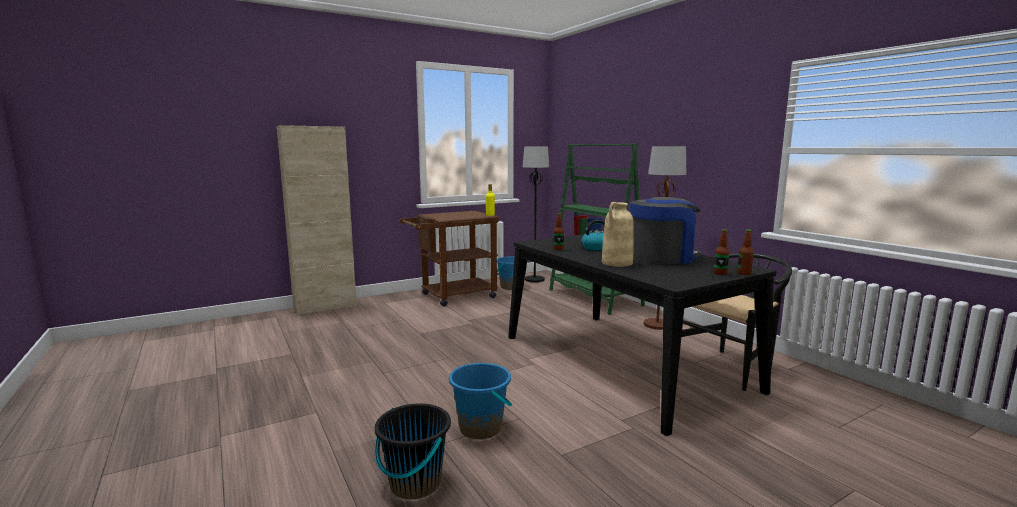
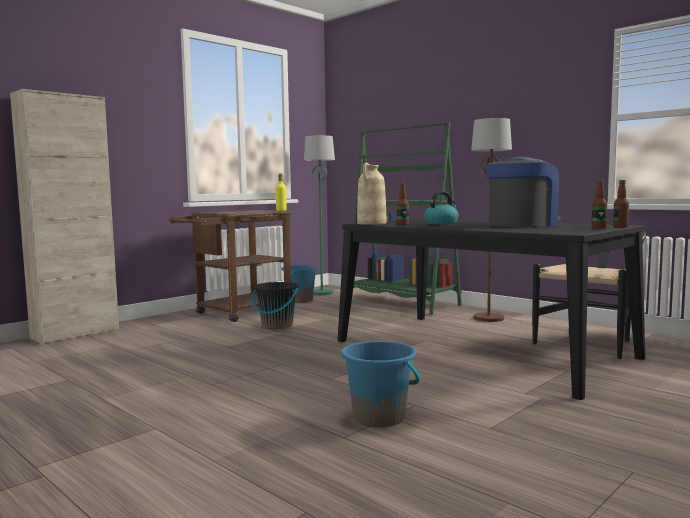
camera: 15 degrees left, 5 degrees down
(415, 483) = (347, 474): black bucket -> black bucket (277, 326)
(534, 279) = (321, 293): black floor lamp -> green floor lamp
(617, 263) = (486, 228): beige vase -> beige vase (371, 223)

